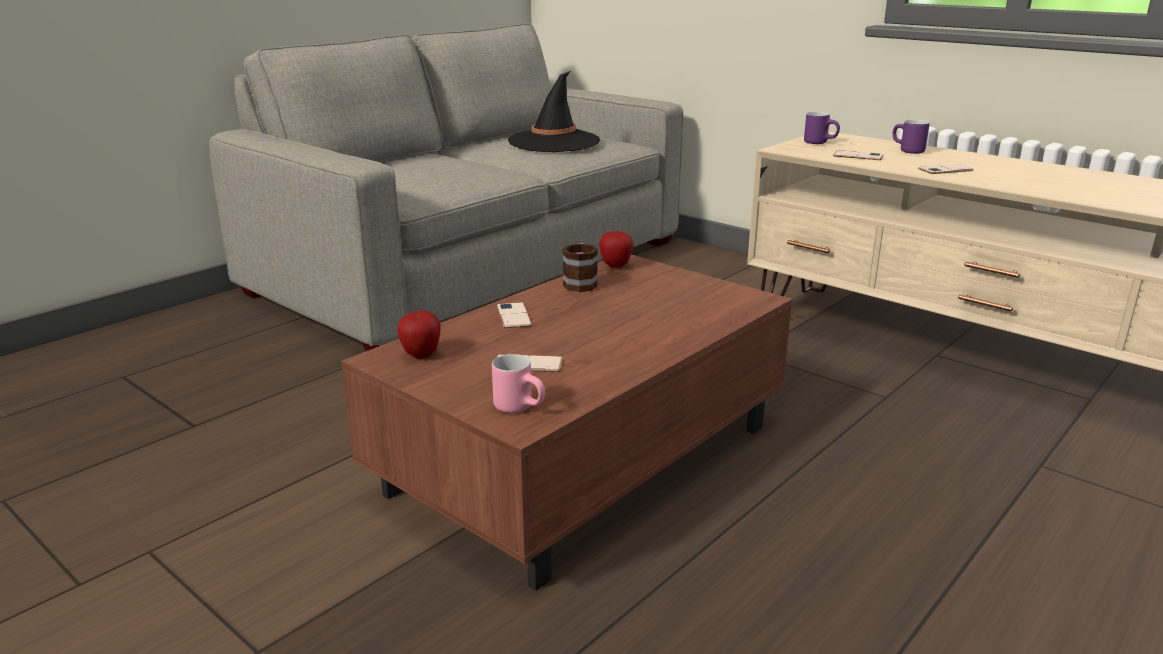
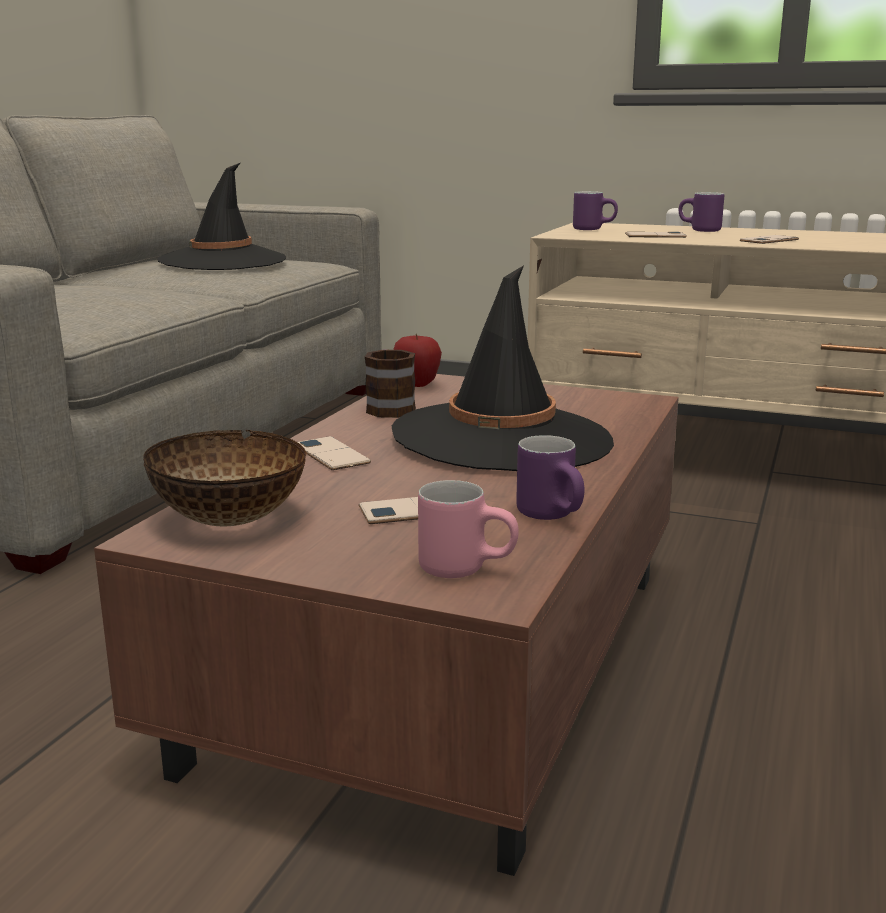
camera: 20 degrees left, 5 degrees down
(421, 355) = (231, 521): apple -> bowl
(606, 381) = (555, 516): none -> purple mug
(631, 318) = (502, 438): none -> black hat

